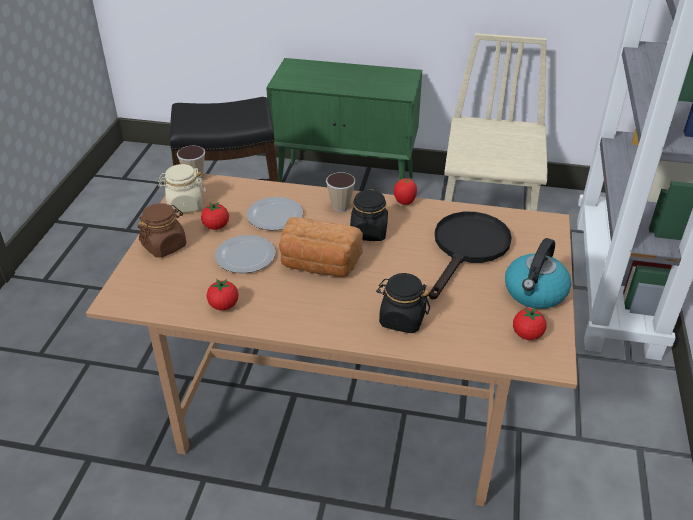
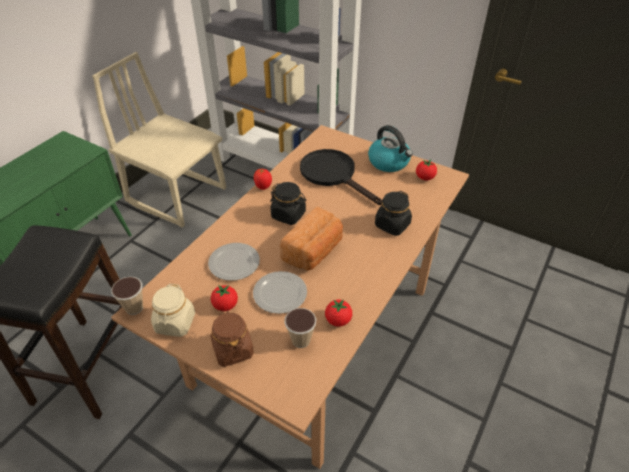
camera: 70 degrees left, 5 degrees up
(340, 206) = (246, 221): cup -> cup (301, 340)

